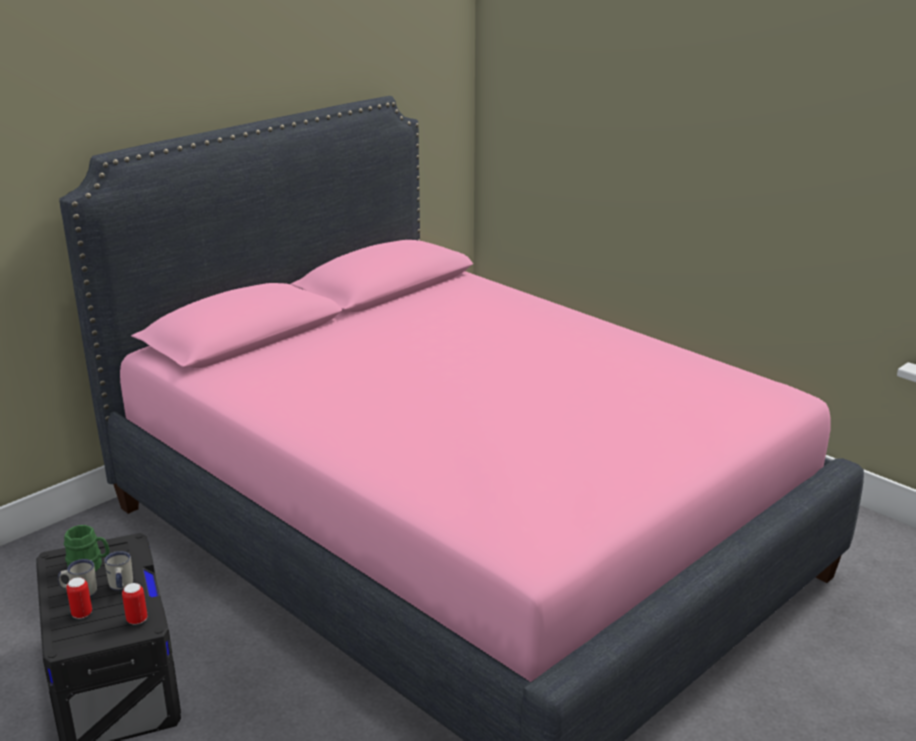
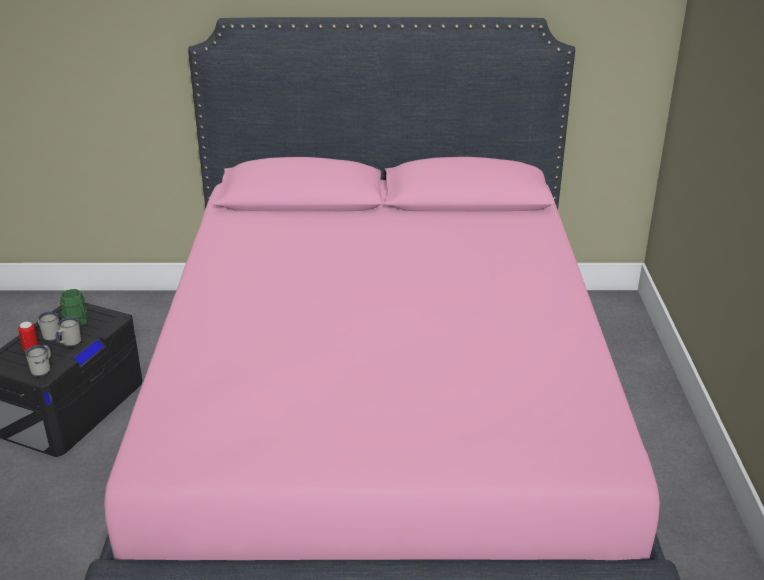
camera: 45 degrees right, 5 degrees up
(137, 620) = (43, 369): can -> white mug

